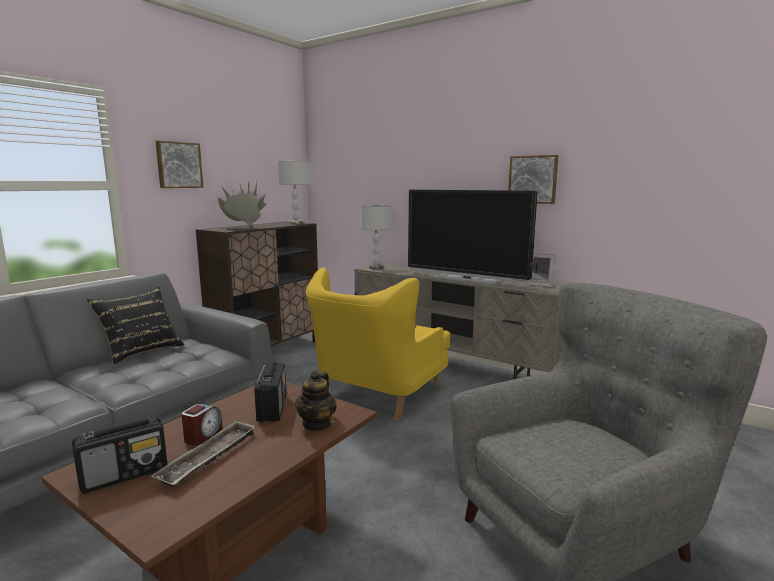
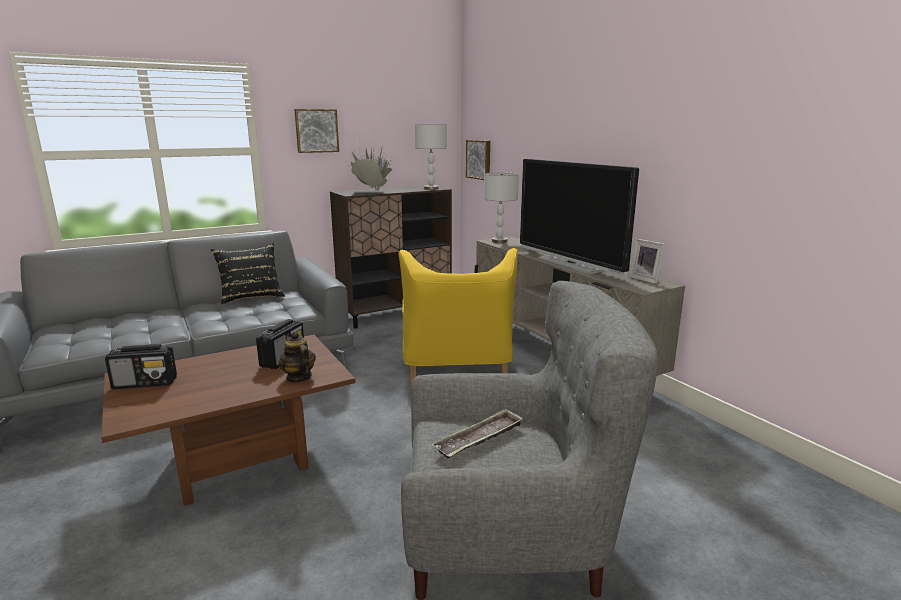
camera: 25 degrees right, 5 degrees up
(203, 435) = (216, 368): alarm clock -> none
(209, 457) = (202, 384): tray -> tray (479, 438)
(317, 424) = (298, 377): teapot -> teapot turned 105 degrees clockwise
(377, 394) = (456, 371): yellow armchair -> yellow armchair turned 60 degrees counterclockwise
(533, 179) = (654, 152): picture -> picture (479, 159)

